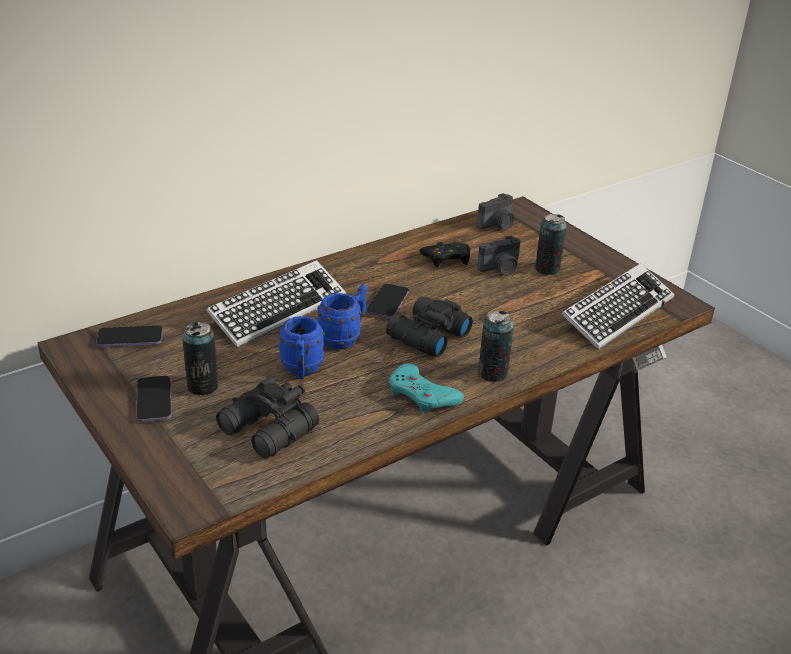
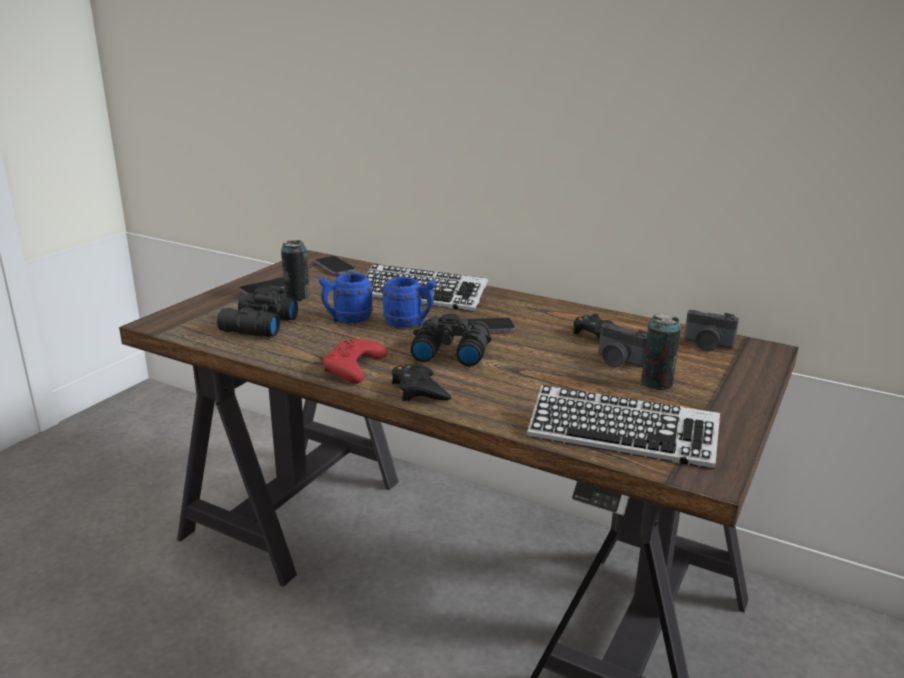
camera: 65 degrees right, 10 degrees down
(422, 395) = (353, 367): turquoise game controller -> red game controller
(492, 373) = (419, 390): can -> black game controller

